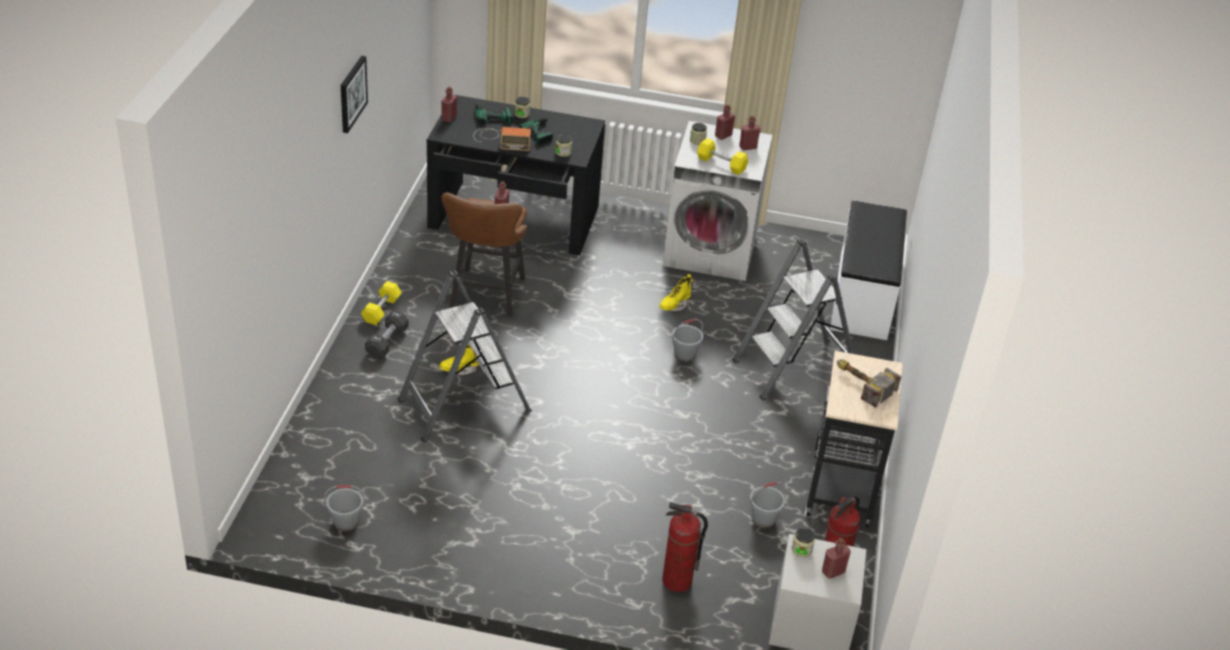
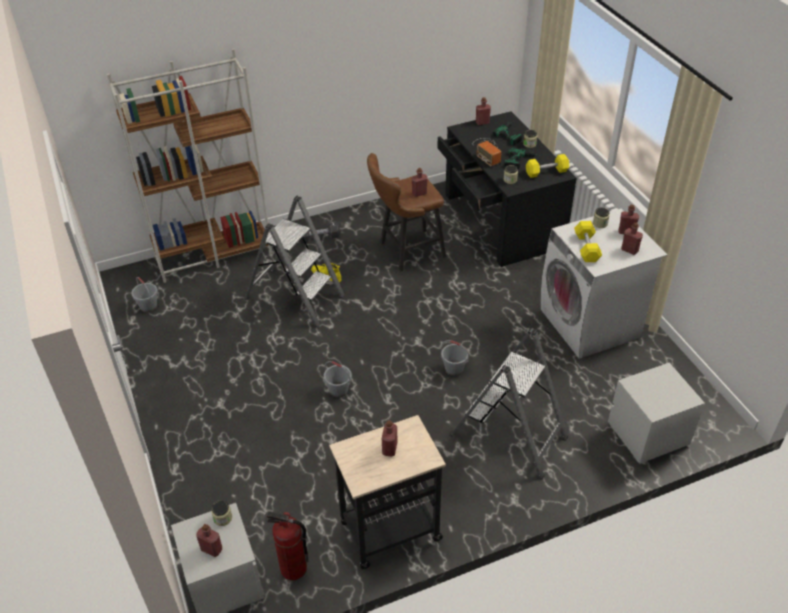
camera: 60 degrees right, 5 degrees up
(318, 432) = (215, 256): none -> brown bookcase
(352, 93) = (342, 52): picture -> none
(381, 310) = (345, 220): yellow dumbbell -> yellow dumbbell (546, 172)
(674, 305) = (503, 337): yellow boot -> none
(677, 581) = (213, 481): fire extinguisher -> none
(763, 520) = (316, 499): grey bucket -> grey bucket (338, 390)
(860, 383) = (389, 448): hammer -> red bottle
(863, 296) = (648, 435): white bench -> white nightstand

